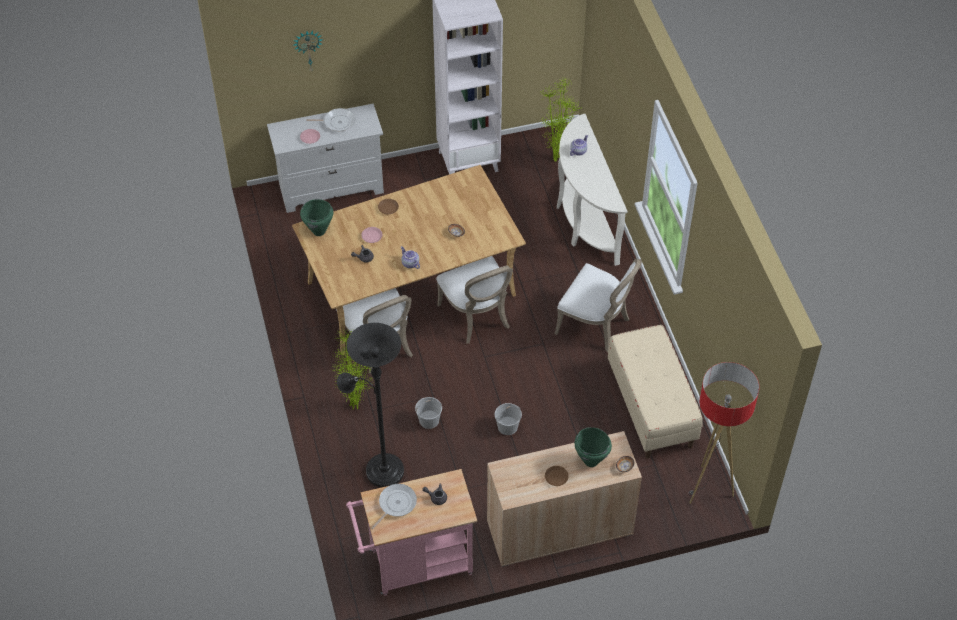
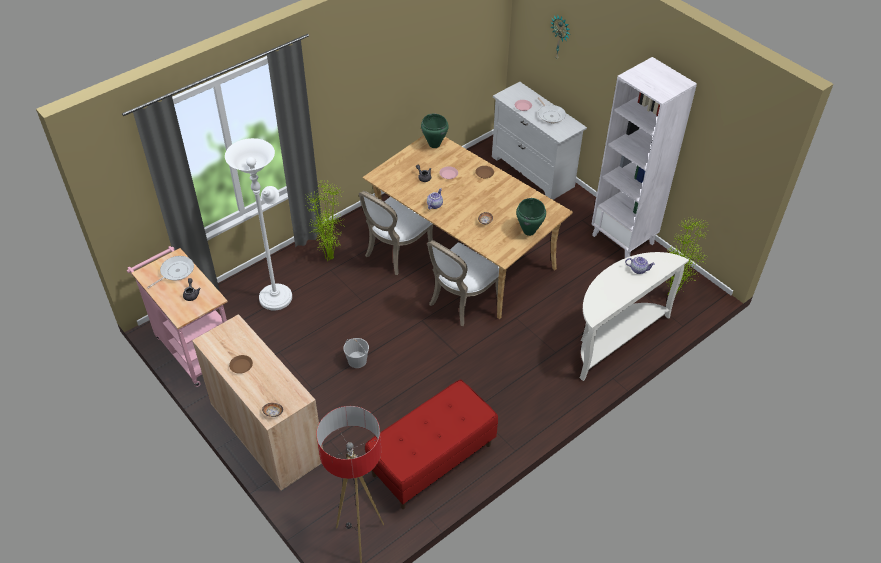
camera: 65 degrees right, 5 degrees down
(380, 469) = (276, 294): black floor lamp -> white floor lamp
(396, 504) = (175, 272): frying pan -> frying pan turned 60 degrees counterclockwise
(428, 420) = (338, 307): white bucket -> none
(591, 460) = (270, 385): green cooking pot -> green cooking pot (529, 231)
(596, 325) = (502, 386): white chair -> none
(651, 407) = (432, 460): beige bench -> red bench

